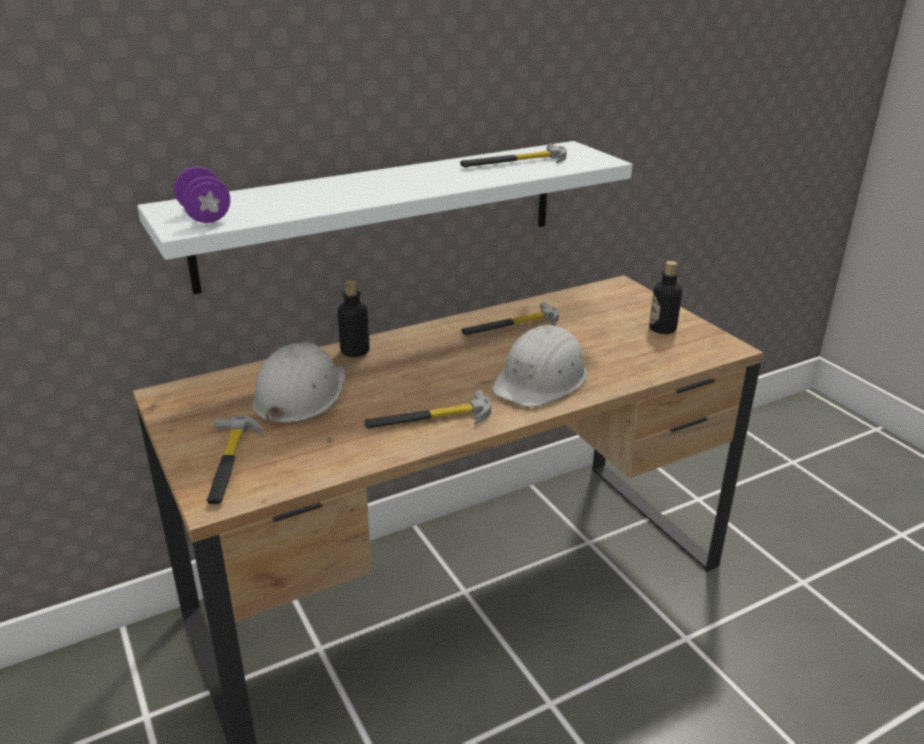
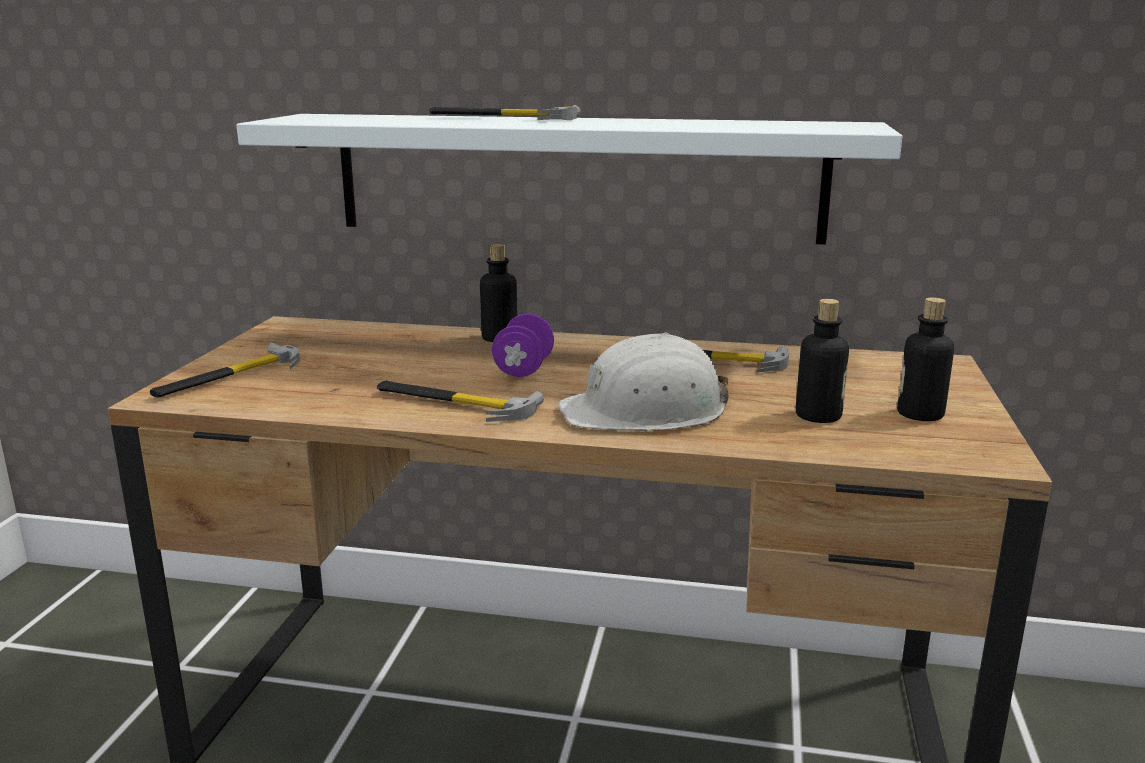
camera: 40 degrees right, 10 degrees down
(205, 216) = (316, 119): purple dumbbell -> purple dumbbell (523, 369)
(300, 395) = (383, 353): white hard hat -> none
(514, 162) = (737, 123): hammer -> hammer (501, 118)
(623, 348) = (818, 416): none -> bottle

